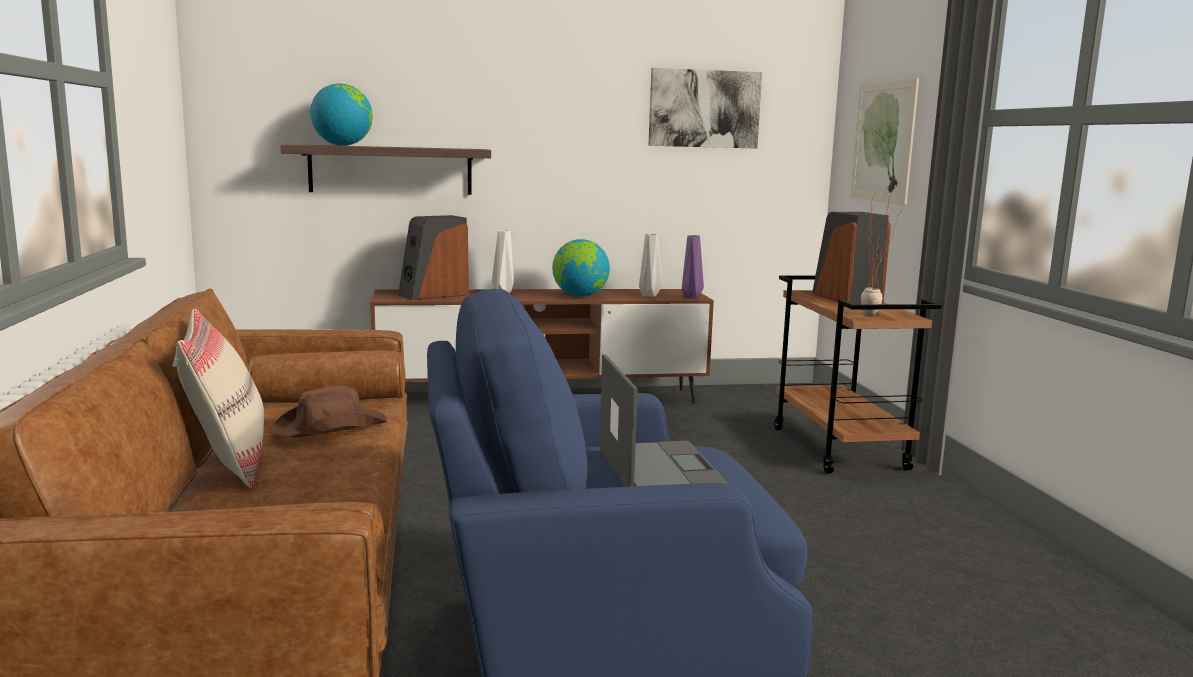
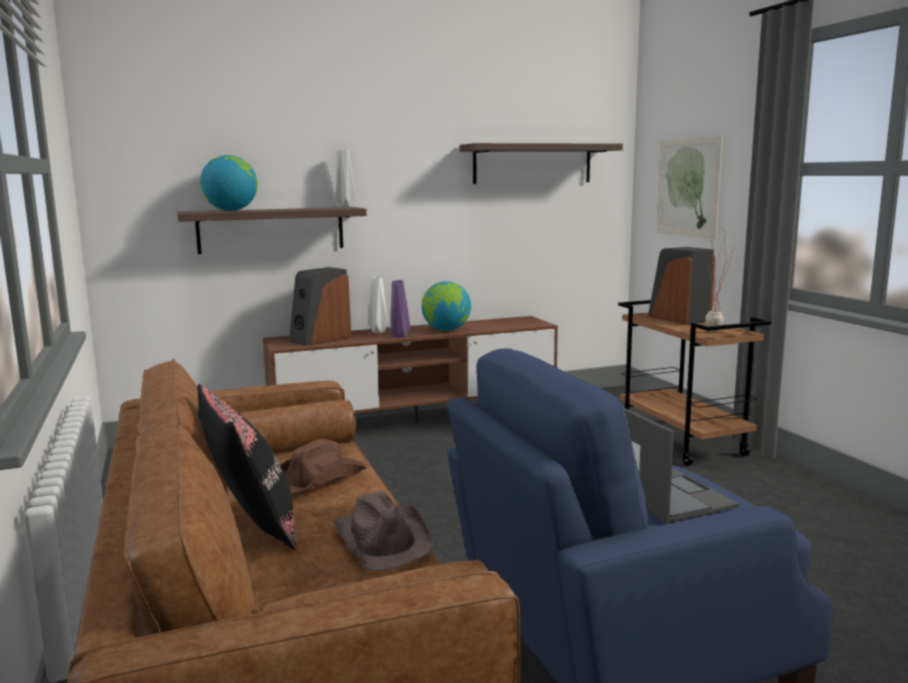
camera: 10 degrees left, 0 degrees up
(227, 462) = (250, 525): beige pillow -> black pillow
(345, 488) = (383, 540): none -> brown hat
(648, 295) = (501, 325): grey vase -> grey vase (344, 207)
(690, 297) = (536, 324): purple vase -> purple vase (398, 336)
(704, 109) = (532, 164): picture -> shelf

